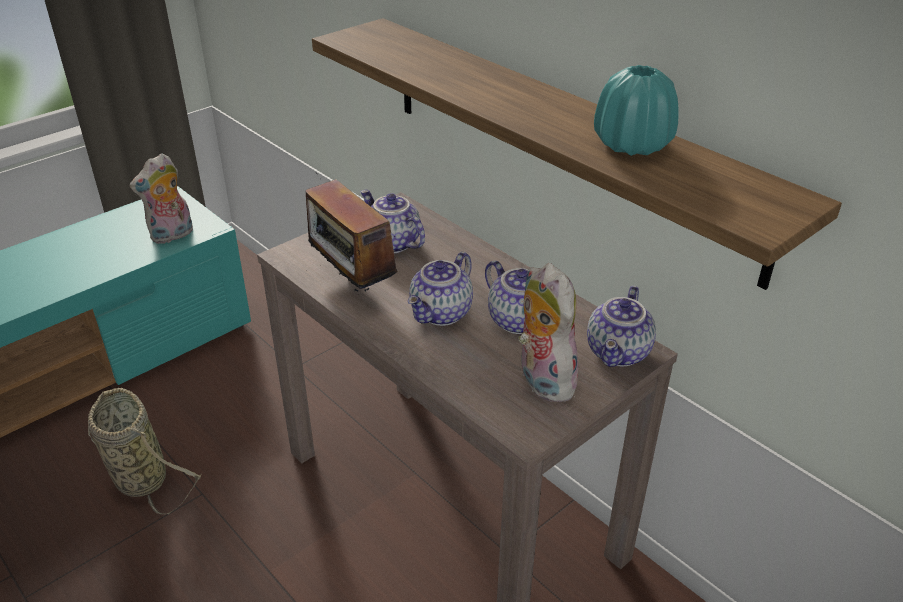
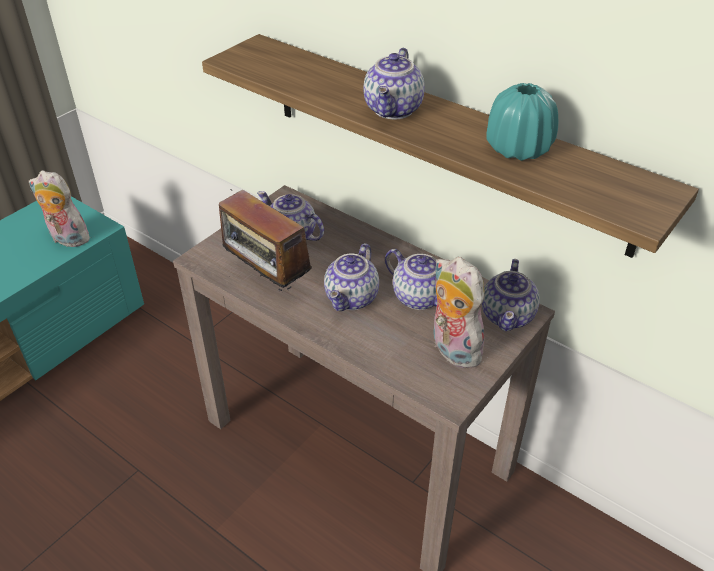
camera: 10 degrees left, 5 degrees up
(138, 476) = (75, 462): basket -> none
(172, 236) = (67, 239): plush toy -> plush toy turned 75 degrees clockwise
(503, 97) = (394, 110): none -> teapot

